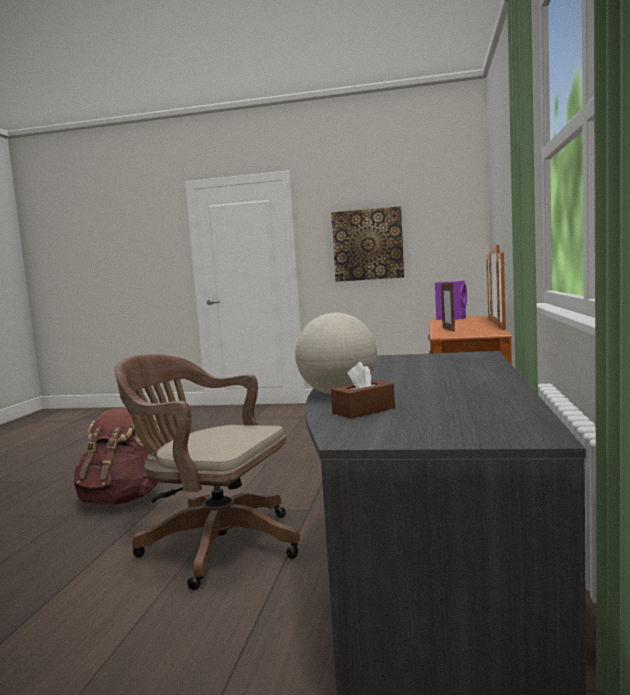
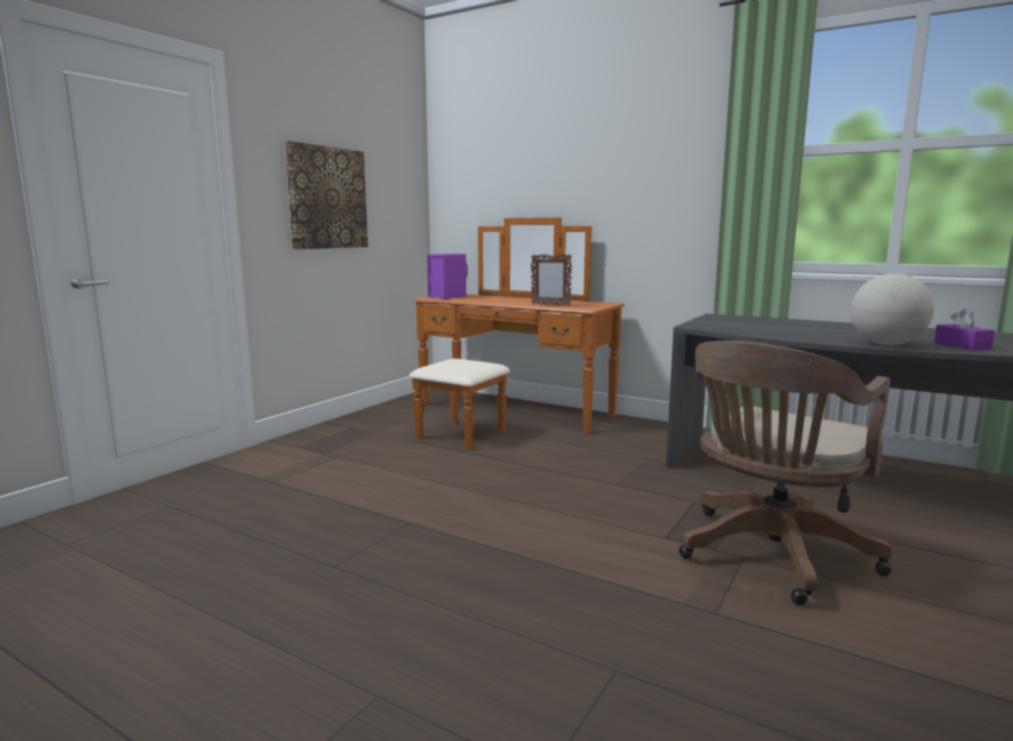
camera: 70 degrees left, 5 degrees up
(122, 499) = (568, 612): brown backpack -> none
(364, 410) = (961, 346): brown tissue box -> purple tissue box

